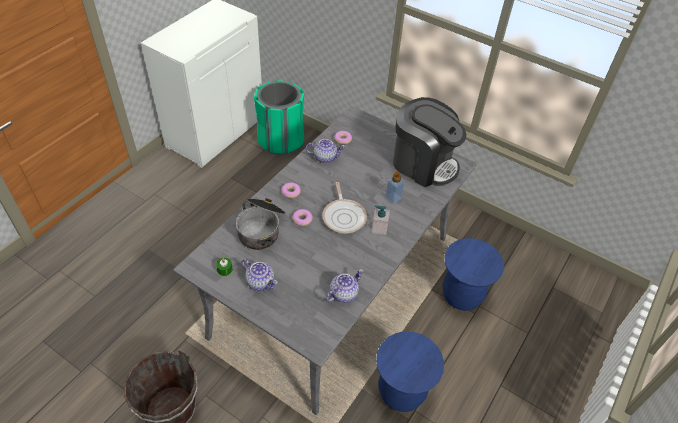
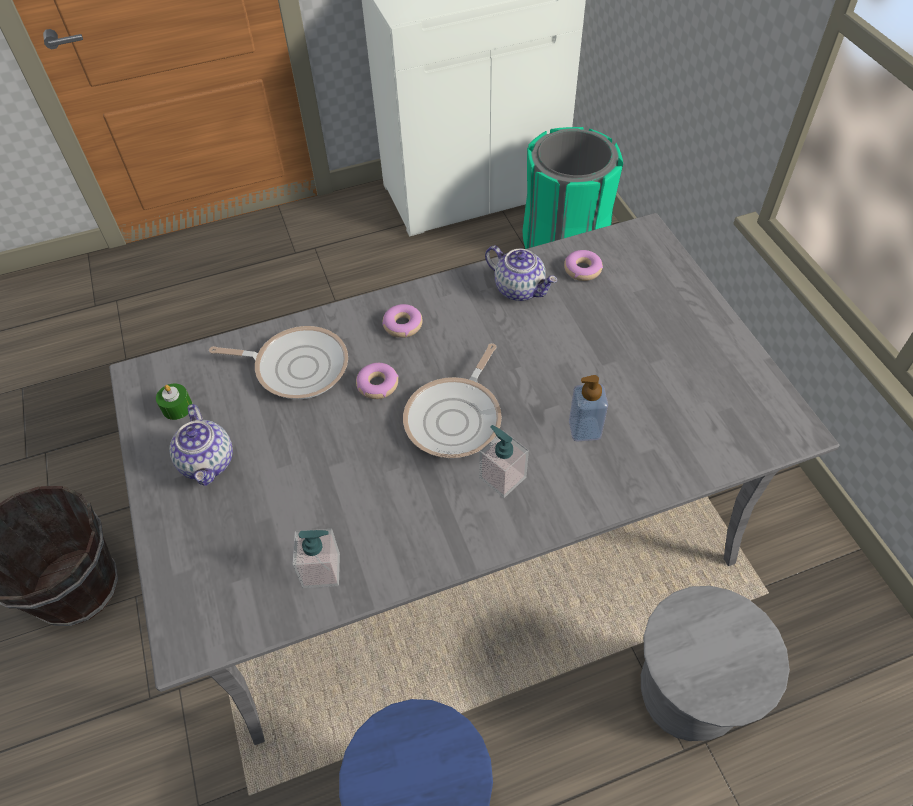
camera: 40 degrees right, 5 degrees up
(261, 229) = (297, 366): cooking pot -> frying pan
(343, 293) = (321, 570): teapot -> soap dispenser
(423, 164) = (709, 390): coffee machine -> none
(462, 295) = (685, 696): blue stool -> grey stool

